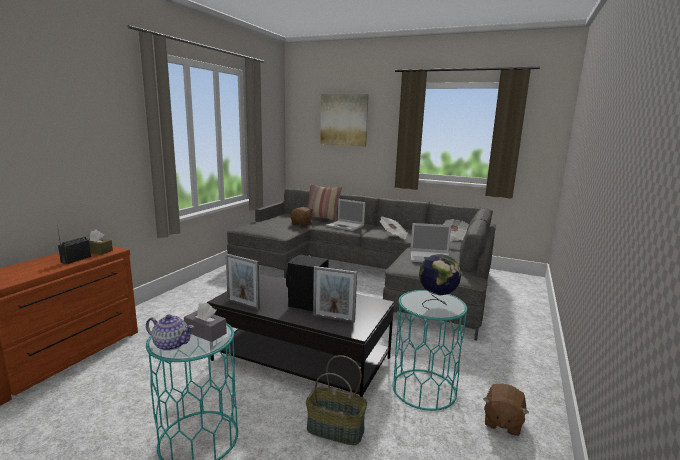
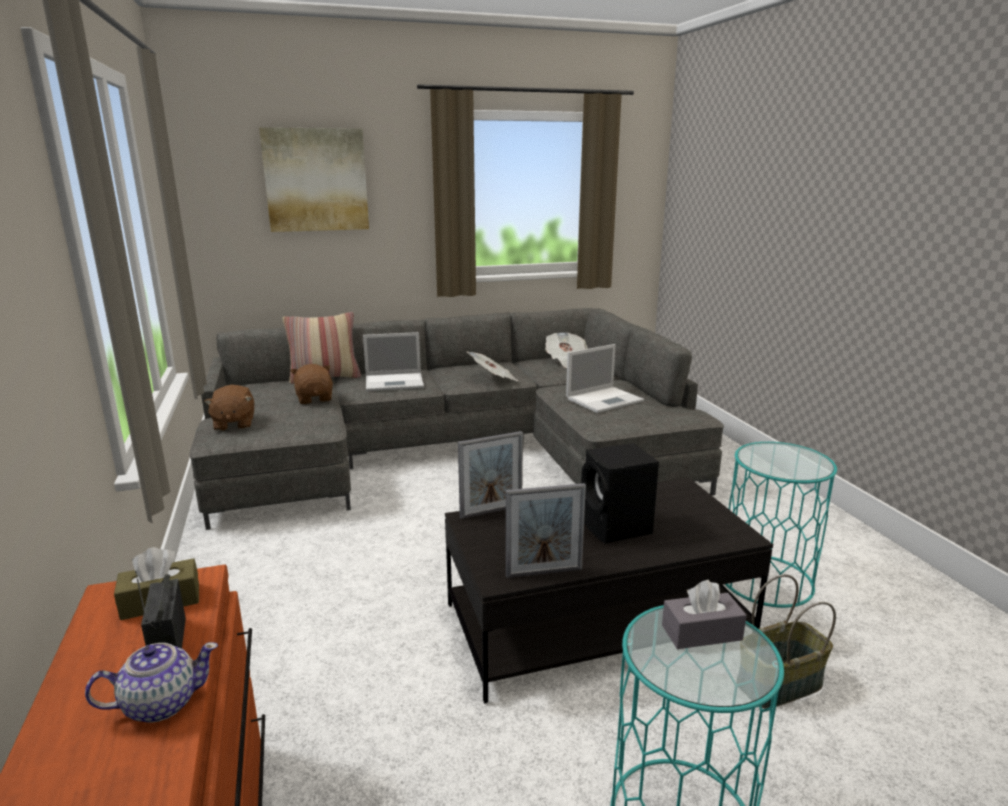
camera: 40 degrees left, 5 degrees up
(171, 344) = (713, 678): teapot -> teapot (160, 704)
(333, 318) = (687, 532): picture frame -> picture frame (491, 511)
(437, 303) = (790, 459): globe -> none
(502, 422) = (867, 574): brown plush toy -> brown plush toy (233, 424)

